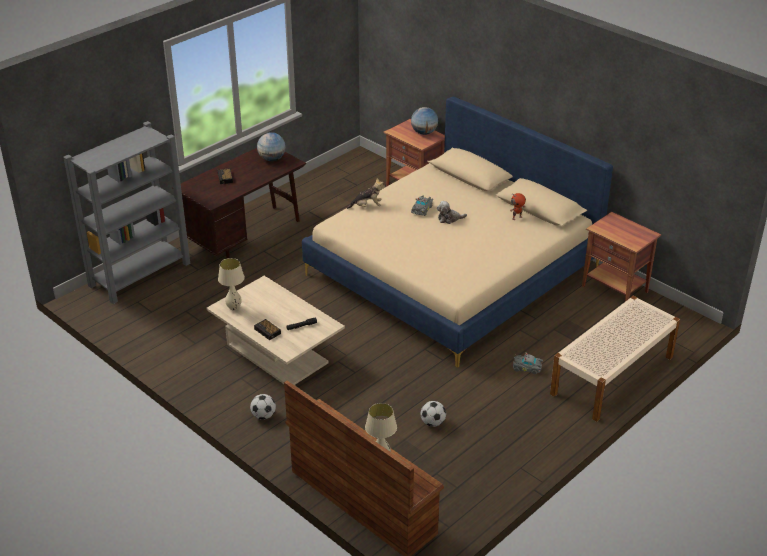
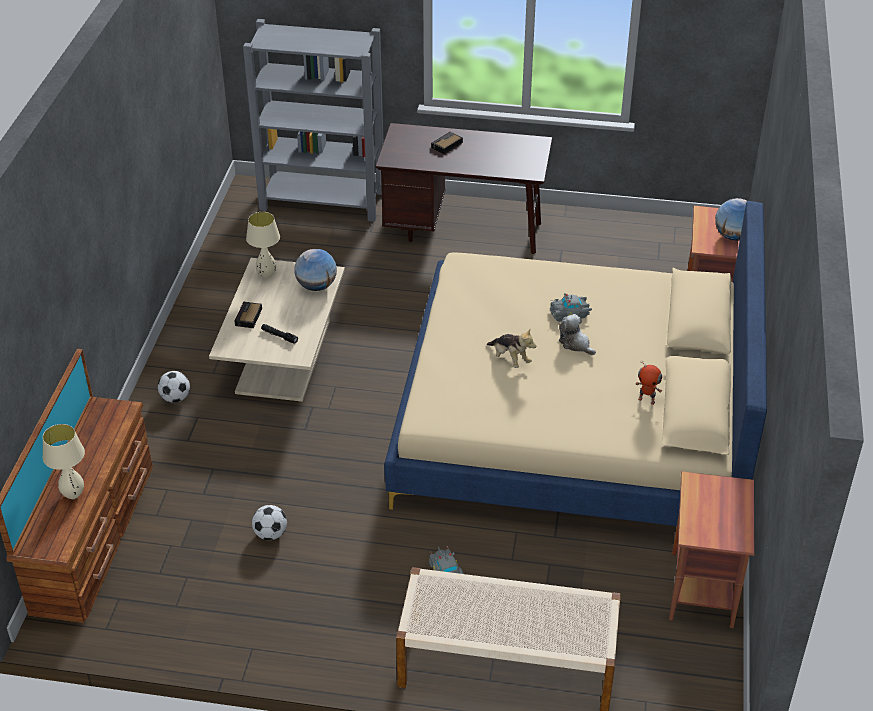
camera: 55 degrees right, 5 degrees up
(272, 159) = (521, 156): globe -> globe (316, 286)
(367, 206) = (528, 270): plush toy -> plush toy (510, 359)

